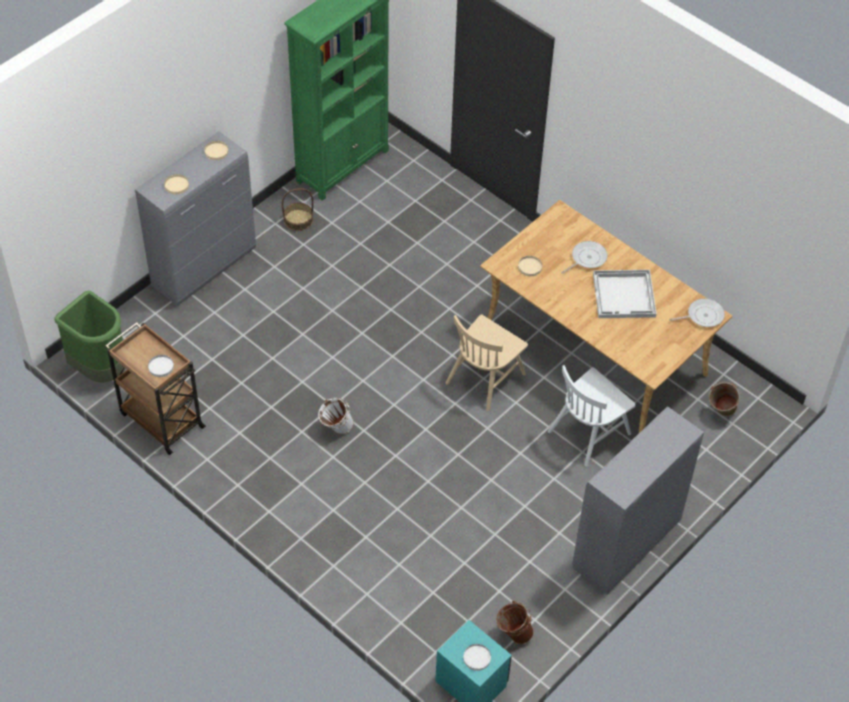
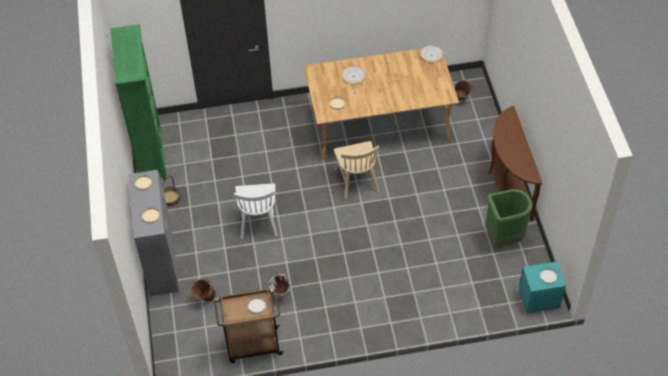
camera: 50 degrees left, 0 degrees up
(101, 369) = (188, 356): green trash can -> green trash can (504, 237)
(336, 429) = (332, 265): white bucket -> white bucket (281, 294)
(513, 634) = (523, 263): brown bucket -> brown bucket (205, 299)
(589, 432) = (428, 158): white chair -> white chair (258, 220)
(624, 296) = (391, 78): white tray -> none
(626, 545) = (507, 185): grey cabinet -> brown console table

